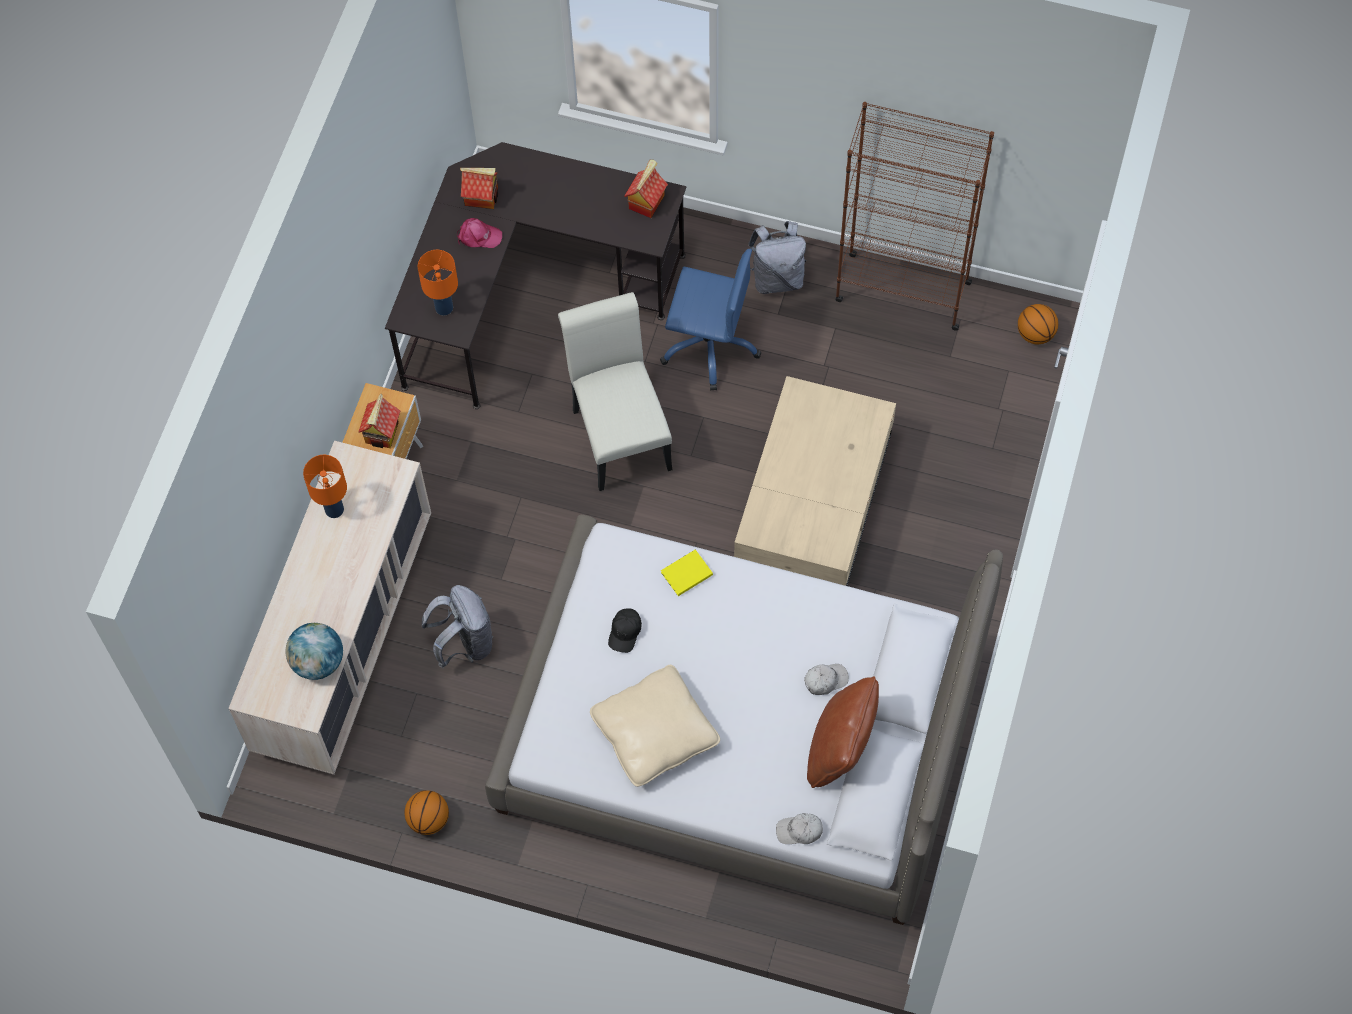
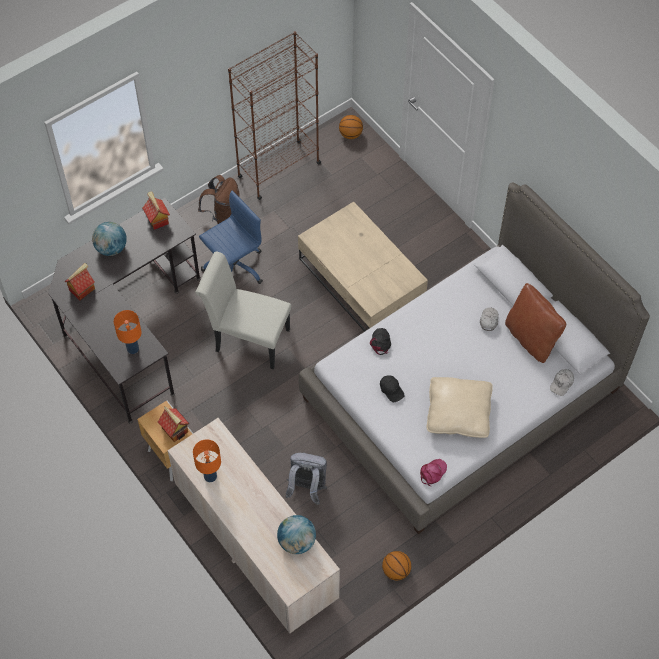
camera: 55 degrees left, 5 degrees down
(478, 236) = (105, 306): pink cap -> pink cap (432, 472)
(564, 184) = (111, 248): none -> globe
(685, 574) = (380, 342): yellow book -> black cap
(777, 278) = (223, 215): grey backpack -> brown backpack

